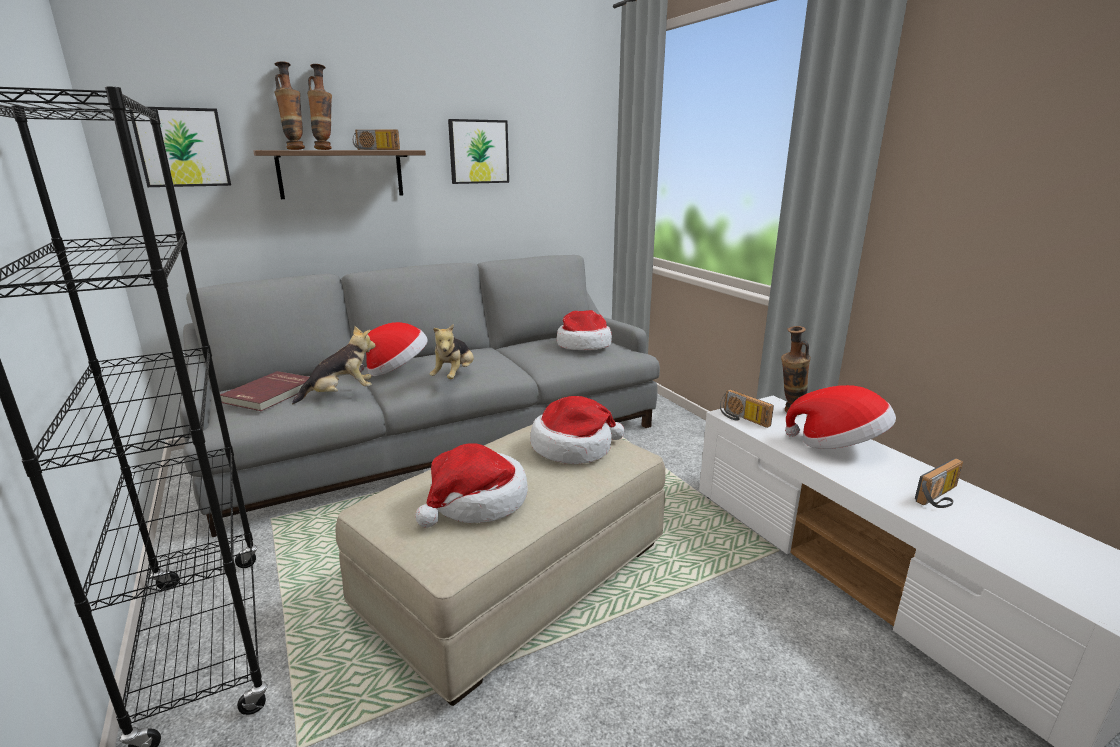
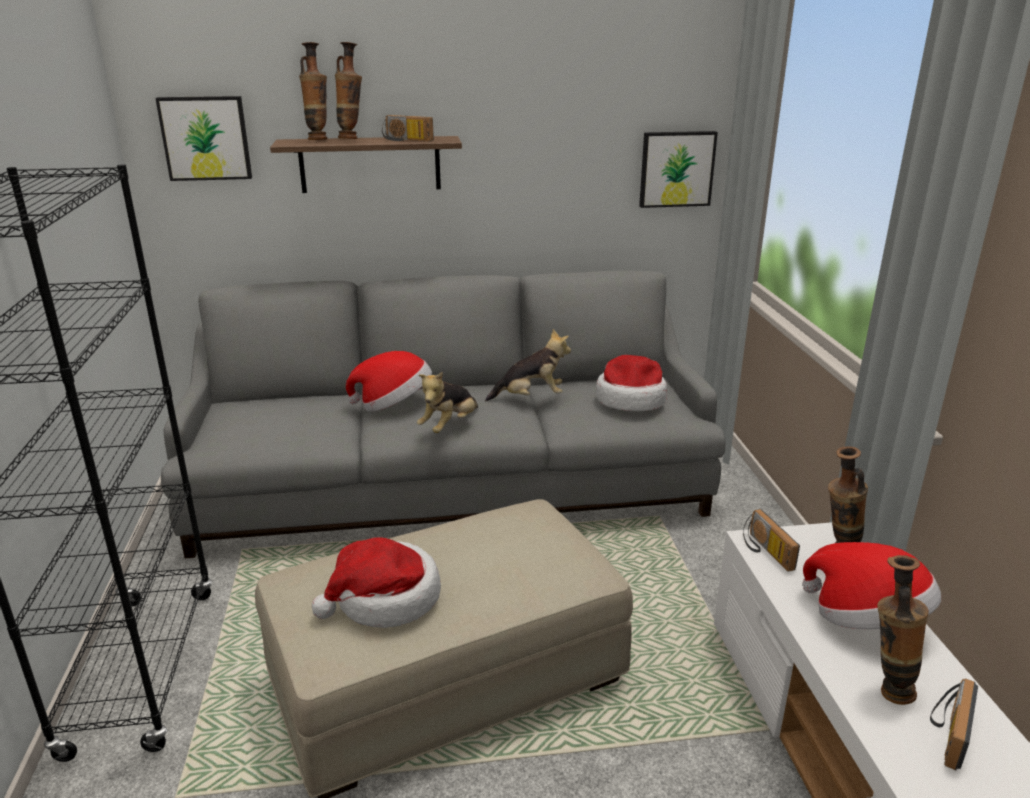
camera: 20 degrees right, 5 degrees up
(271, 394) = (257, 418): red book -> none
(341, 394) = (322, 431): plush toy -> plush toy (531, 397)
(478, 152) = (539, 136): picture -> picture (676, 169)
(574, 447) = (528, 551): hat -> none
(885, 481) = (886, 688): none -> vase
(941, 497) = (946, 731): radio -> radio turned 135 degrees clockwise

